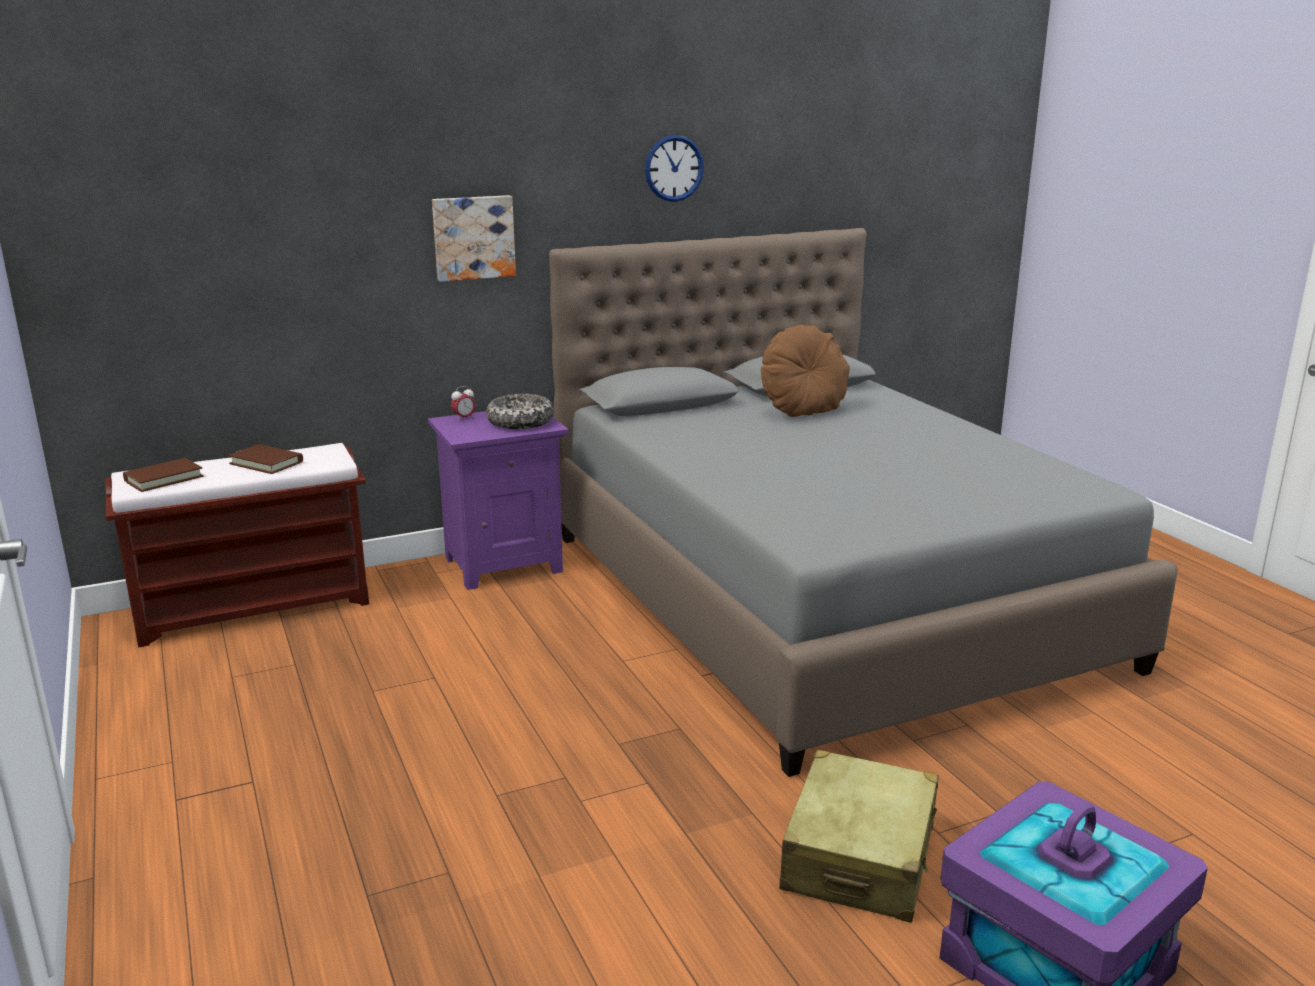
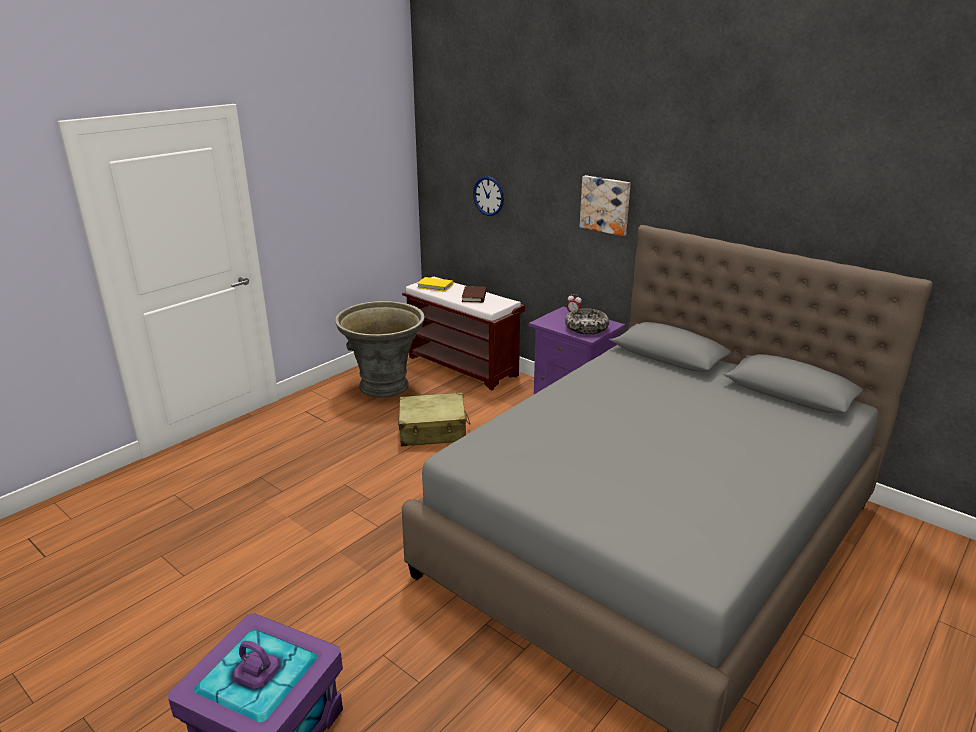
camera: 65 degrees right, 5 degrees up
(164, 478) = (435, 286): brown book -> yellow book
(213, 693) = (384, 387): none -> grey planter
(674, 168) = (754, 186): wall clock -> wall clock (488, 196)
(803, 412) = (724, 405): brown pillow -> none
(859, 857) = (343, 623): beige suitcase -> beige suitcase (433, 430)

